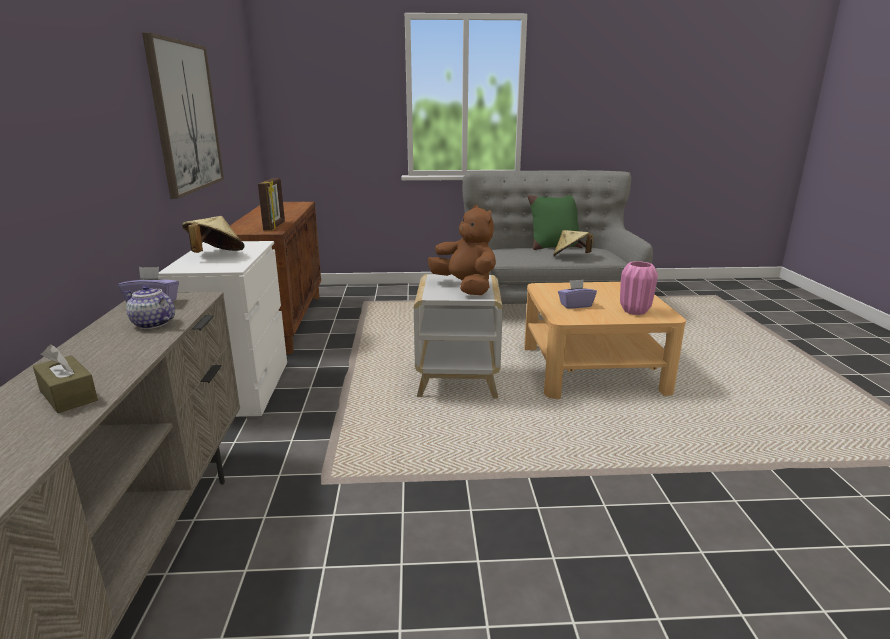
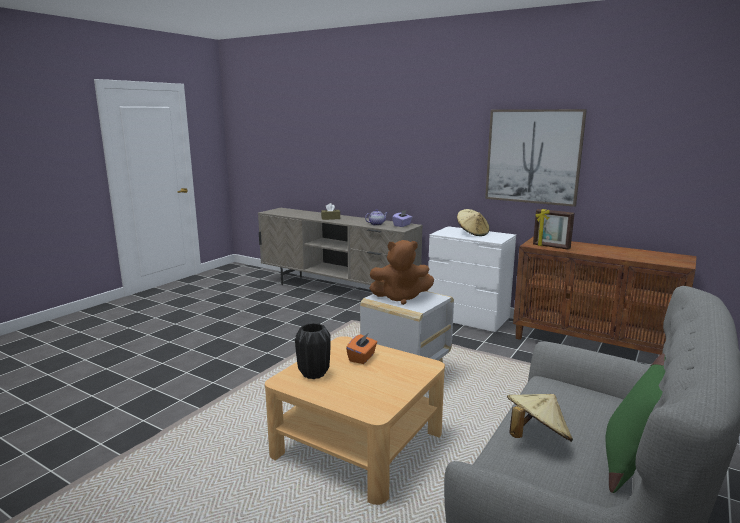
camera: 125 degrees right, 5 degrees down
(575, 305) = (362, 357): purple tissue box -> orange tissue box
(634, 311) = (314, 373): pink vase -> black vase

